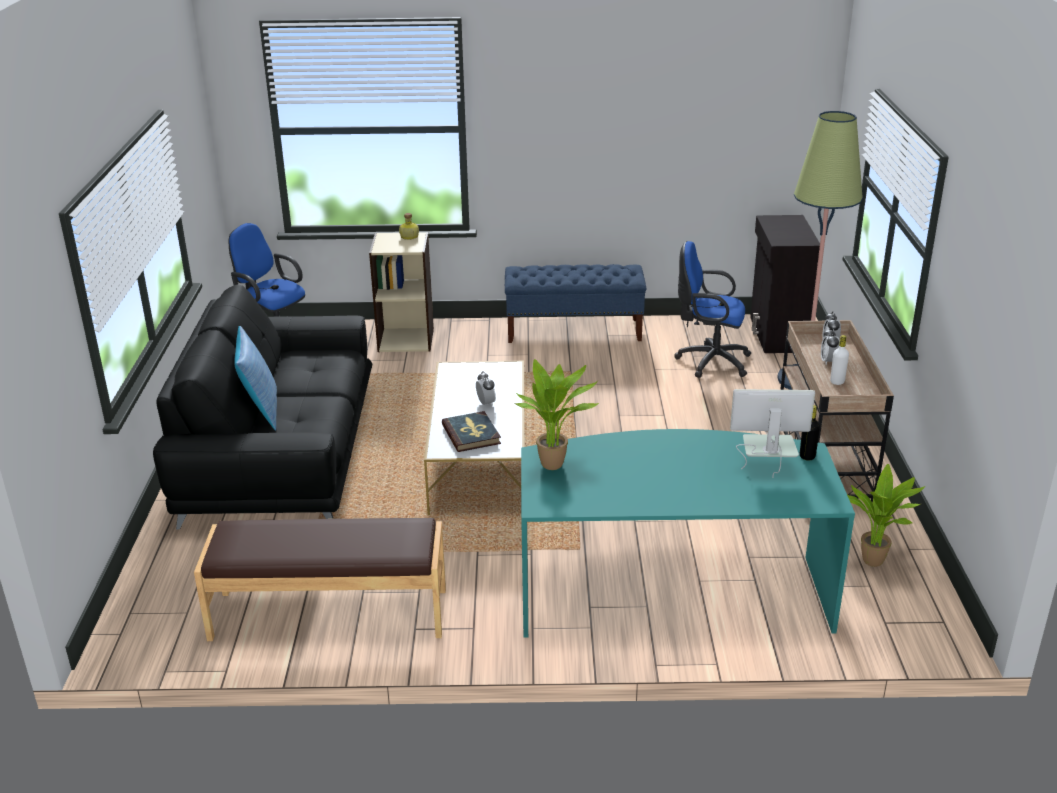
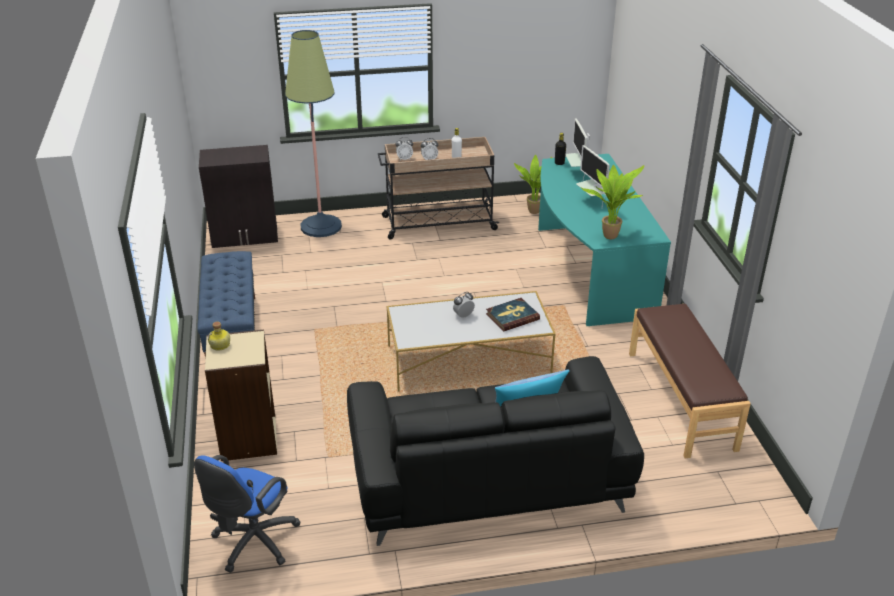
camera: 100 degrees left, 5 degrees up
(664, 468) = (593, 202): none -> monitor
(709, 361) = (293, 264): blue office chair -> none

